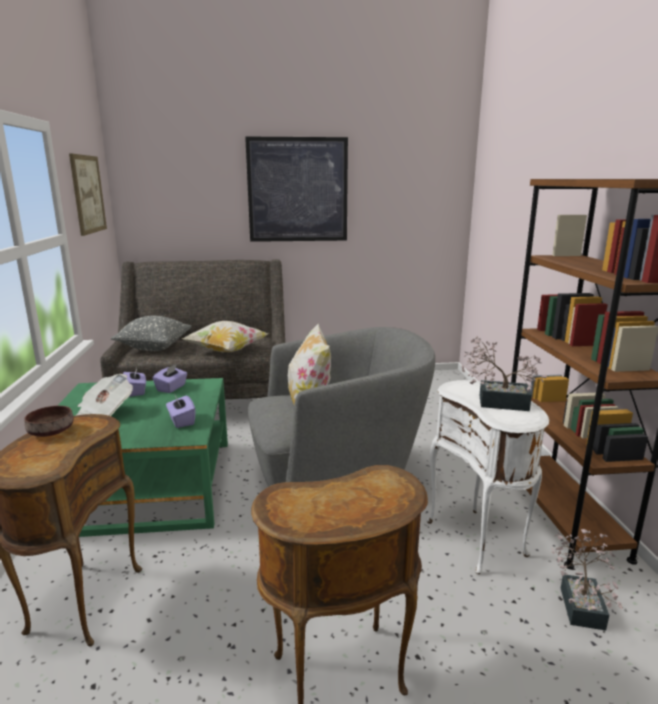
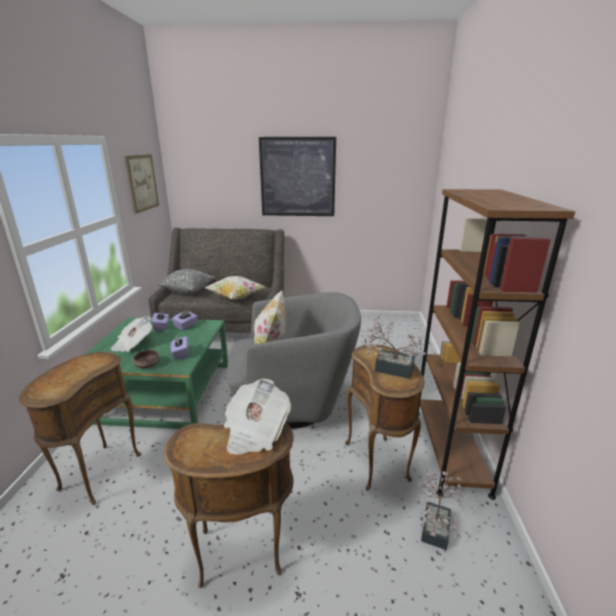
camera: 10 degrees right, 5 degrees up
(50, 432) = (73, 364): brown bowl -> brown bowl (147, 365)
(370, 484) = (255, 432): none -> newspaper
(478, 538) = (379, 461): white side table -> brown side table

